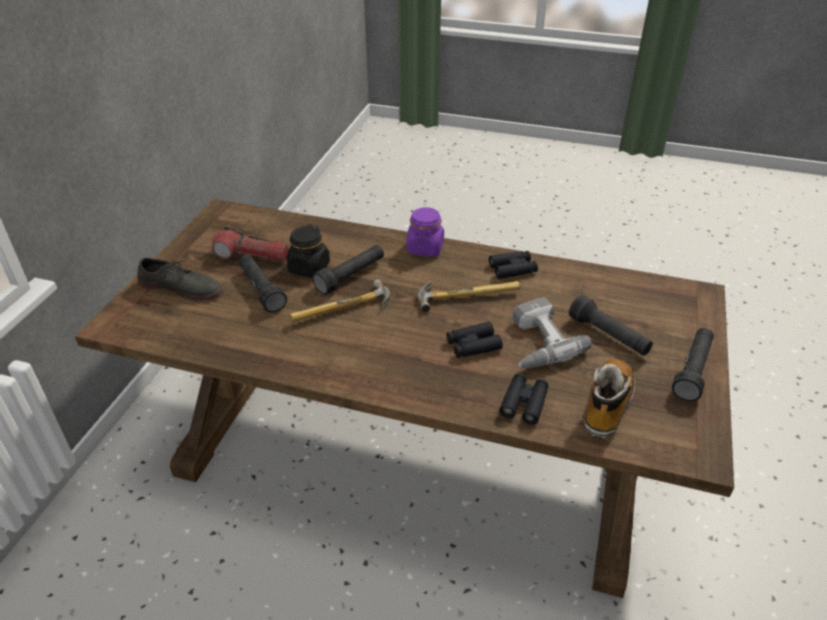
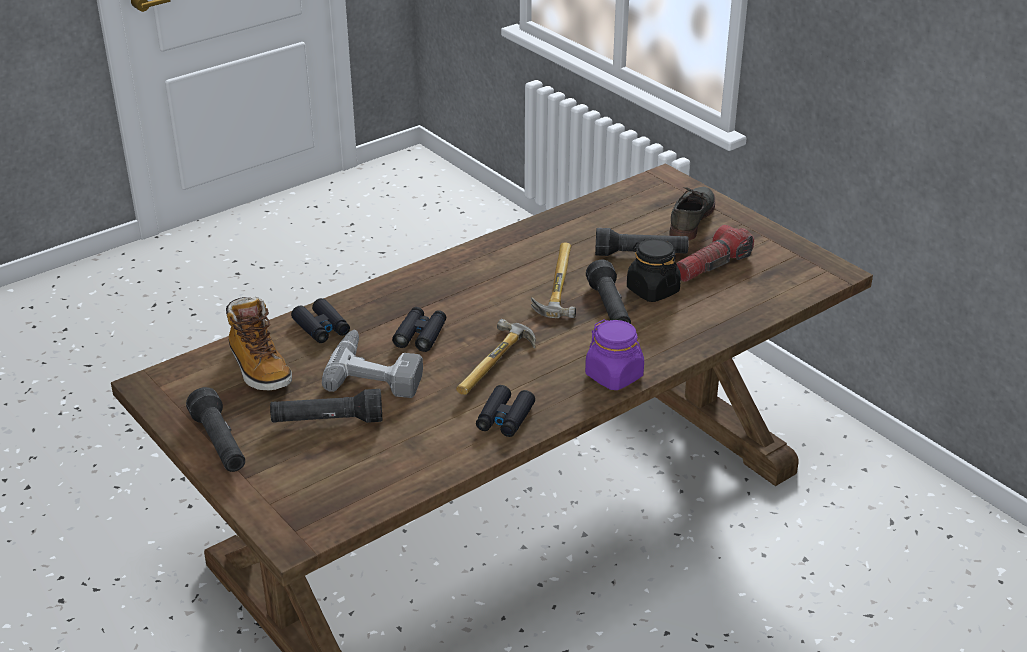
camera: 125 degrees right, 5 degrees down
(181, 287) = (691, 218): grey shoe -> grey shoe turned 150 degrees clockwise

